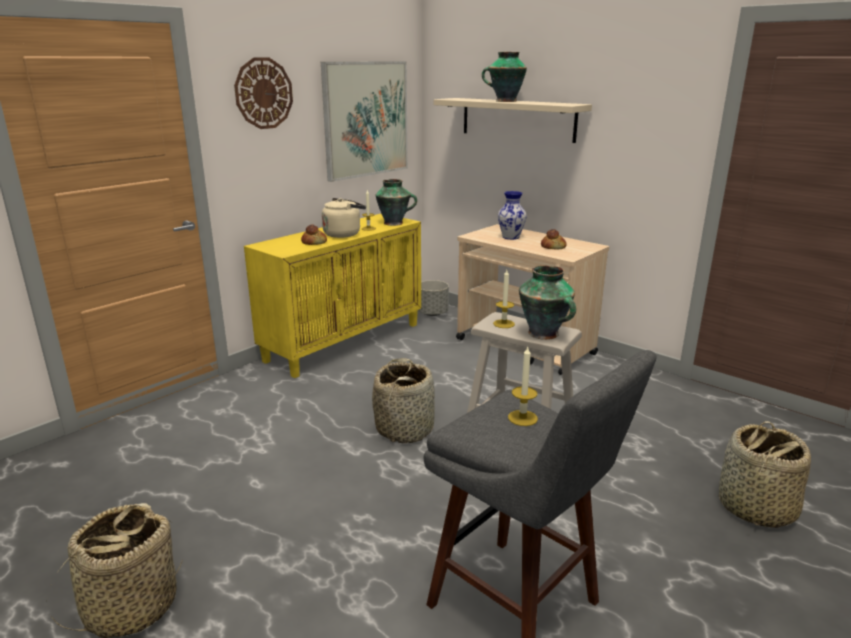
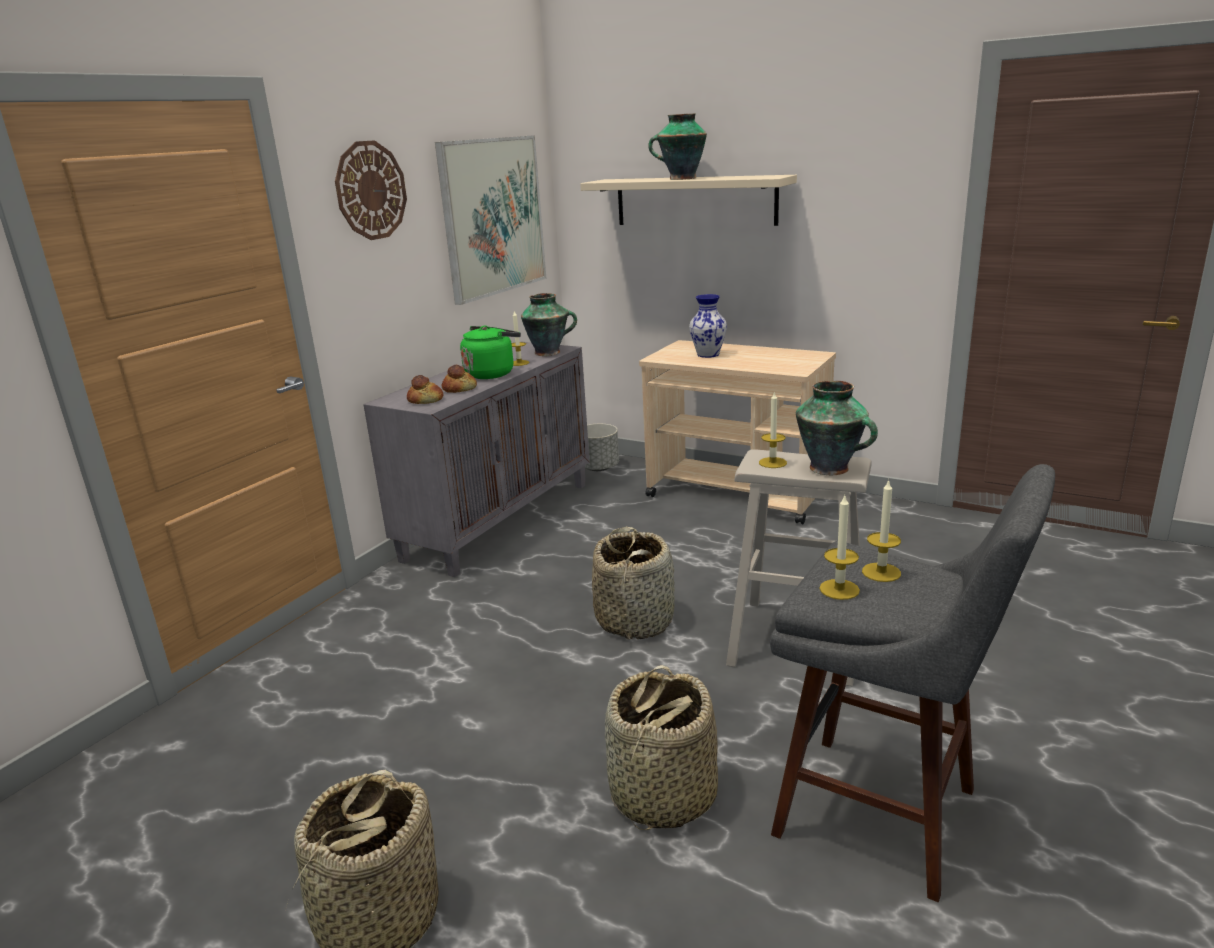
camera: 10 degrees left, 0 degrees up
(344, 234) = (491, 373): beige kettle -> green kettle
(344, 341) = (499, 520): yellow cabinet -> grey cabinet
(481, 426) = (839, 589): none -> candle
(553, 247) = (769, 361): bread -> bread (426, 400)
(755, 508) = (1095, 646): basket -> basket (661, 795)

